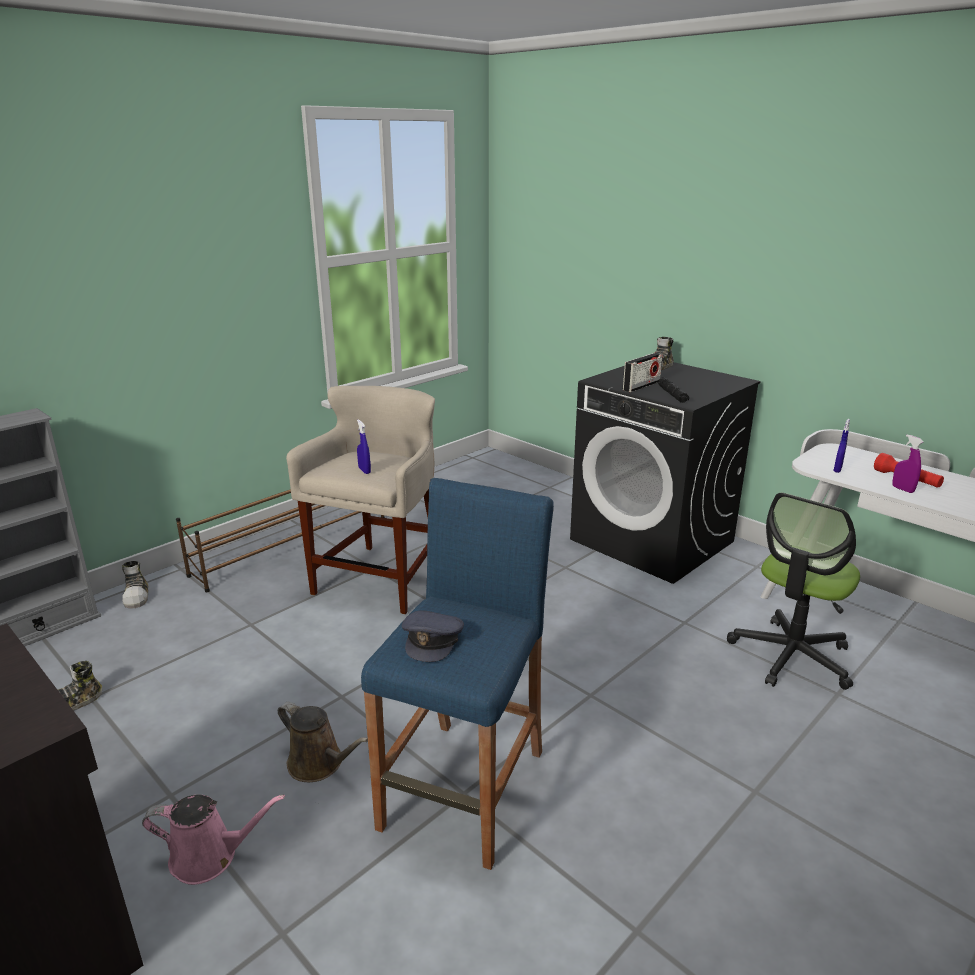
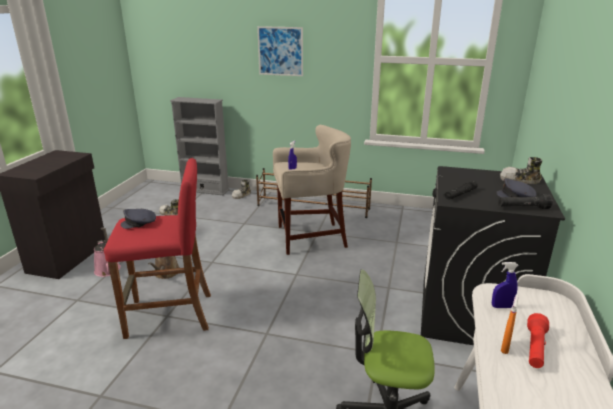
camera: 60 degrees right, 0 degrees up
(152, 275) = (280, 51): none -> picture
(464, 789) = (169, 315): blue stool -> red stool
(641, 386) = (461, 182): radio -> none
(697, 379) = (516, 196): none -> grey cap
(727, 385) = (522, 208): none -> black flashlight
(902, 489) = (505, 347): purple spray bottle -> orange spray bottle

